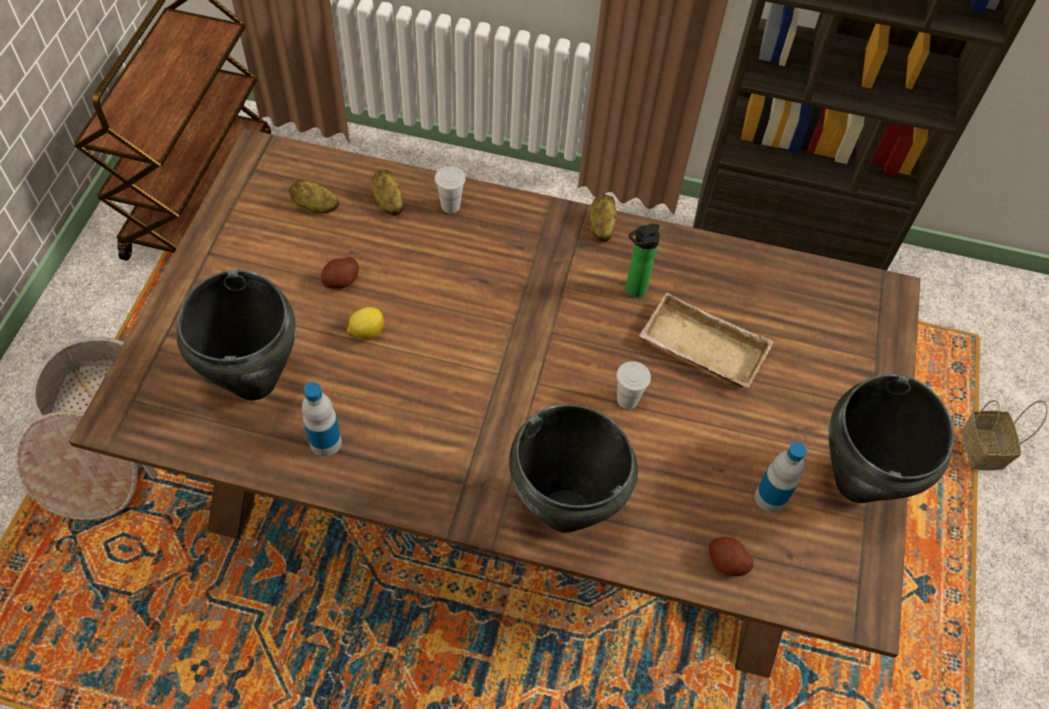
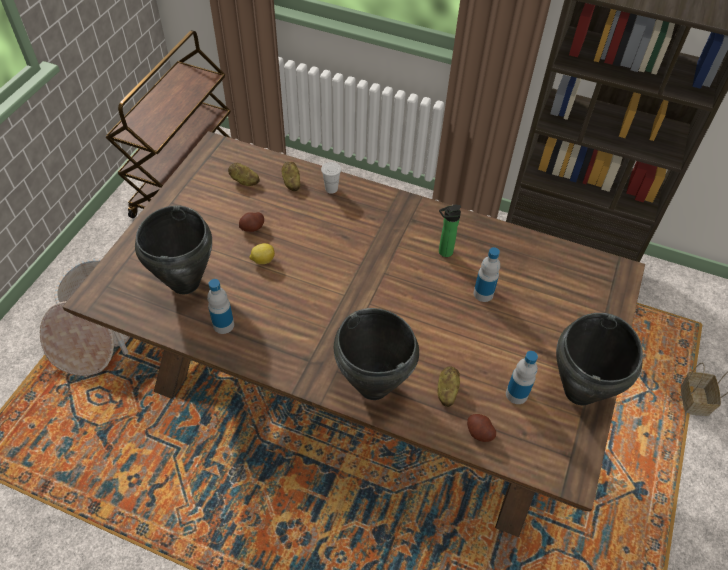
camera: 10 degrees right, 5 degrees down
(601, 226) = (429, 210): potato -> potato (446, 391)
(627, 400) = (428, 320): white cup -> none
(700, 349) = (483, 293): beige tray -> bottle

